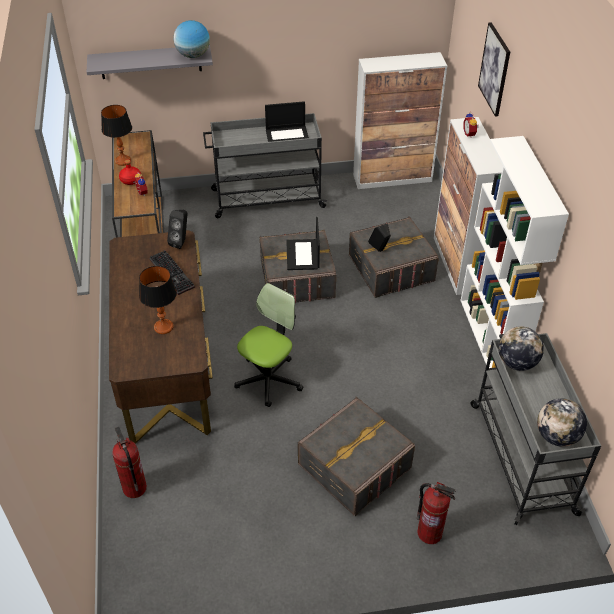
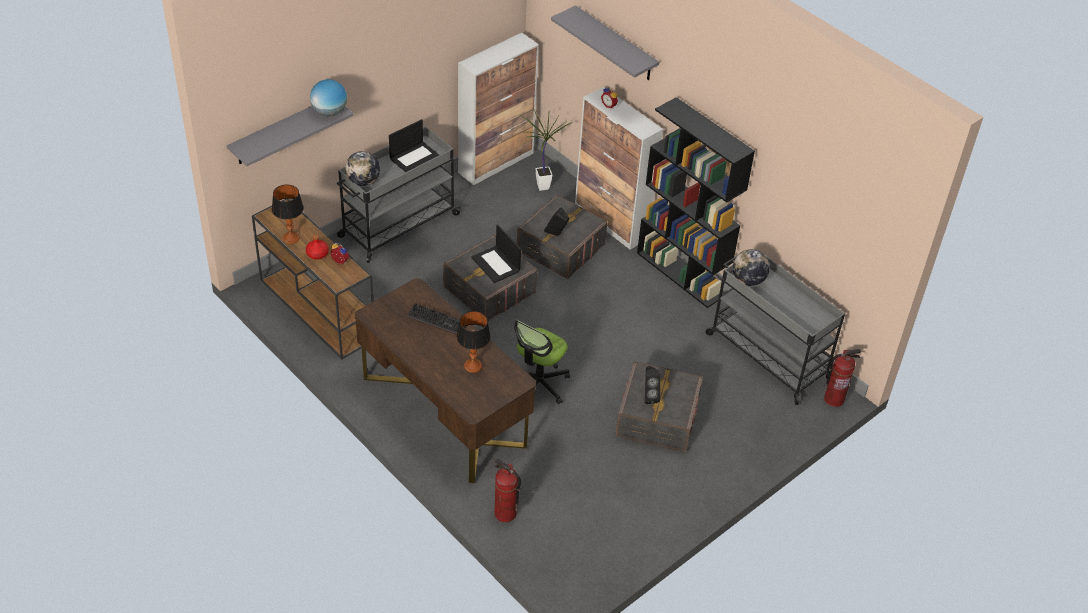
camera: 35 degrees left, 0 degrees up
(181, 242) = (418, 291): black speaker -> black speaker (649, 396)
(268, 380) = (538, 384): office chair -> office chair turned 150 degrees counterclockwise
(415, 213) = (542, 189): none -> potted plant
(429, 533) = (744, 438): fire extinguisher -> fire extinguisher (834, 399)
(491, 337) = (682, 274): white bookcase -> black bookcase
(495, 69) = (615, 44): picture -> grey shelf
(557, 436) = (810, 321): globe -> globe (363, 181)

